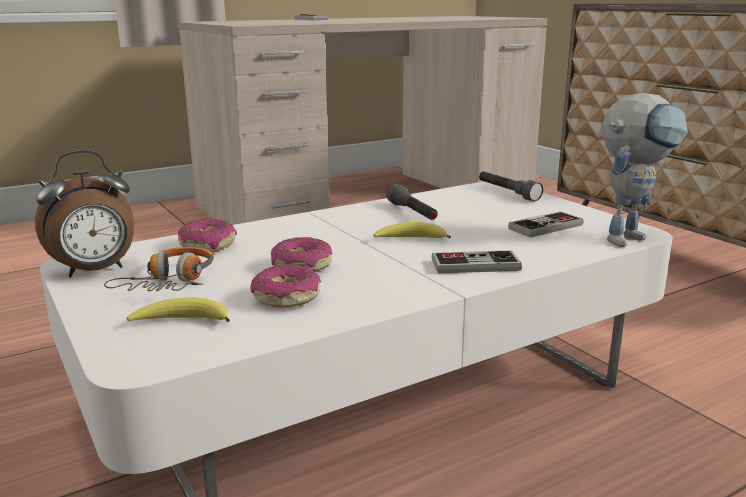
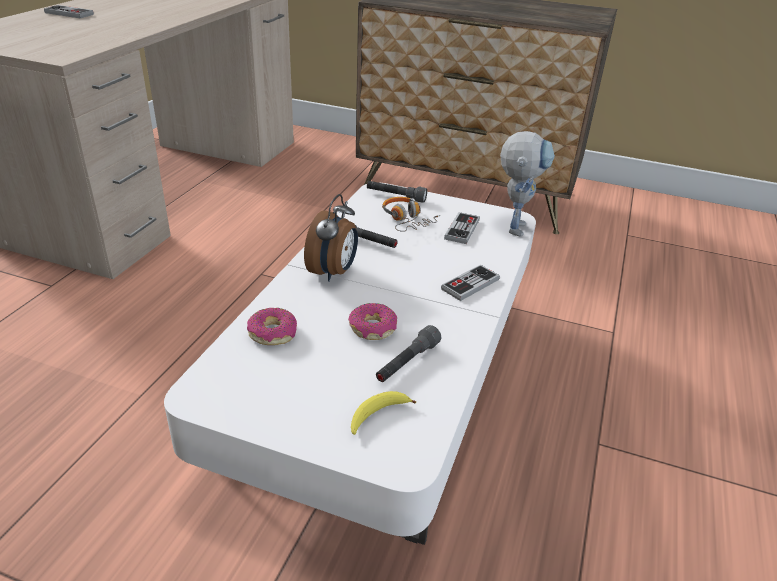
camera: 40 degrees left, 15 degrees up
(95, 271) = (232, 399): alarm clock -> alarm clock (333, 272)
(171, 282) = (310, 384): headphones -> headphones (406, 220)
(286, 297) = (407, 363): donut -> grey flashlight
(410, 239) = (401, 272): banana -> none

